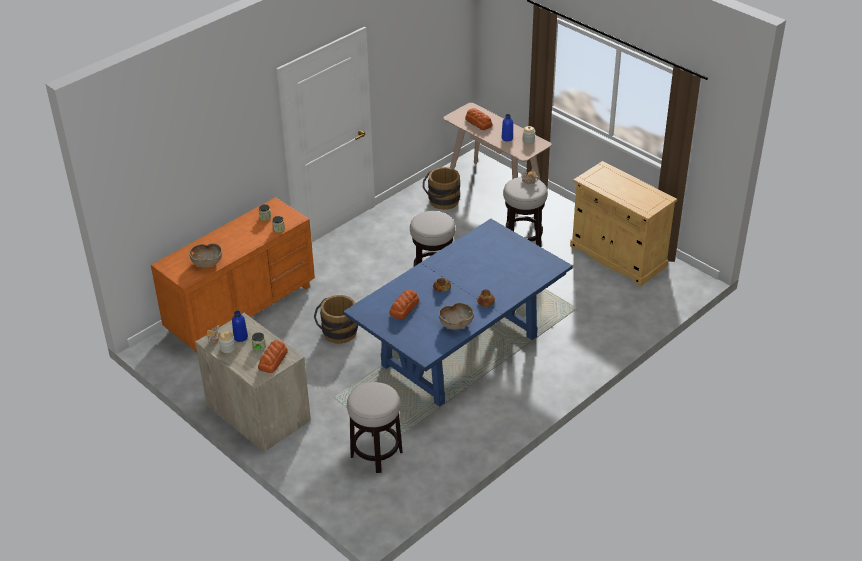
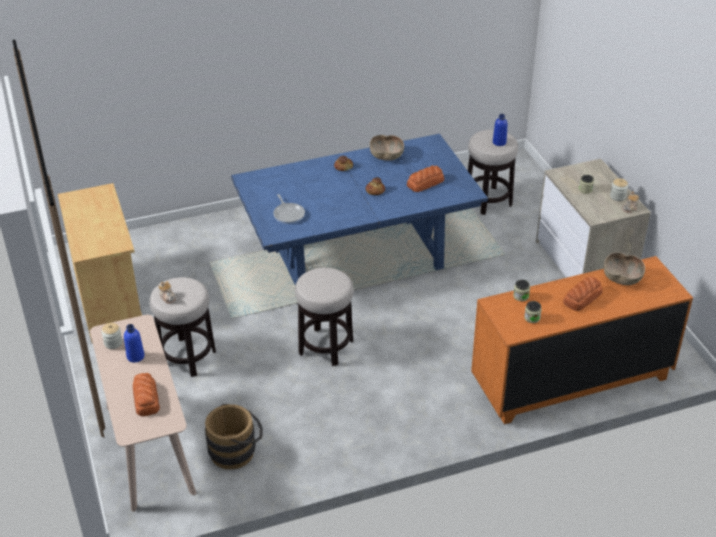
camera: 155 degrees left, 0 degrees up
(240, 337) = (602, 203): blue bottle -> blue bottle (499, 142)
(273, 360) = (575, 175): bread -> bread (582, 298)
(337, 334) = (472, 314): brown bucket -> none
(494, 246) = (288, 214): none -> frying pan

